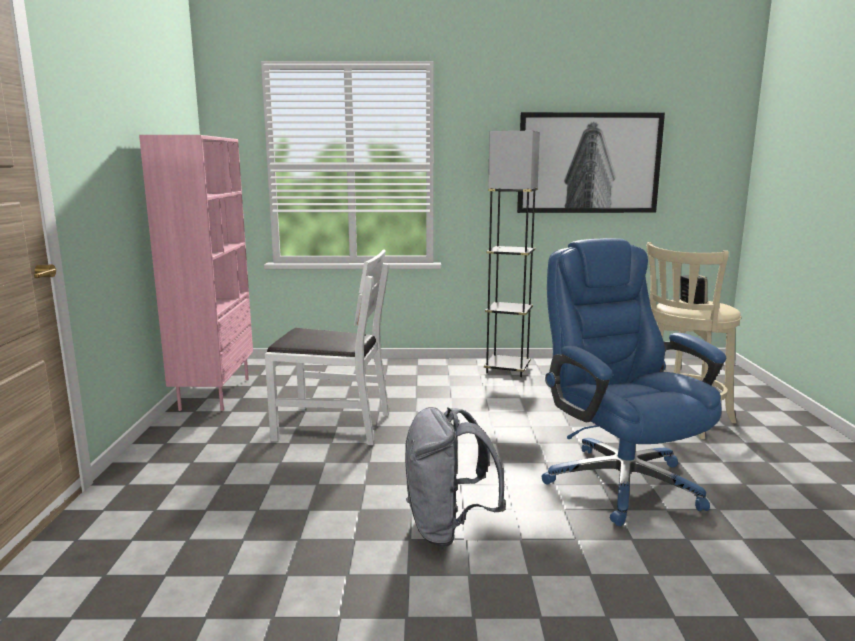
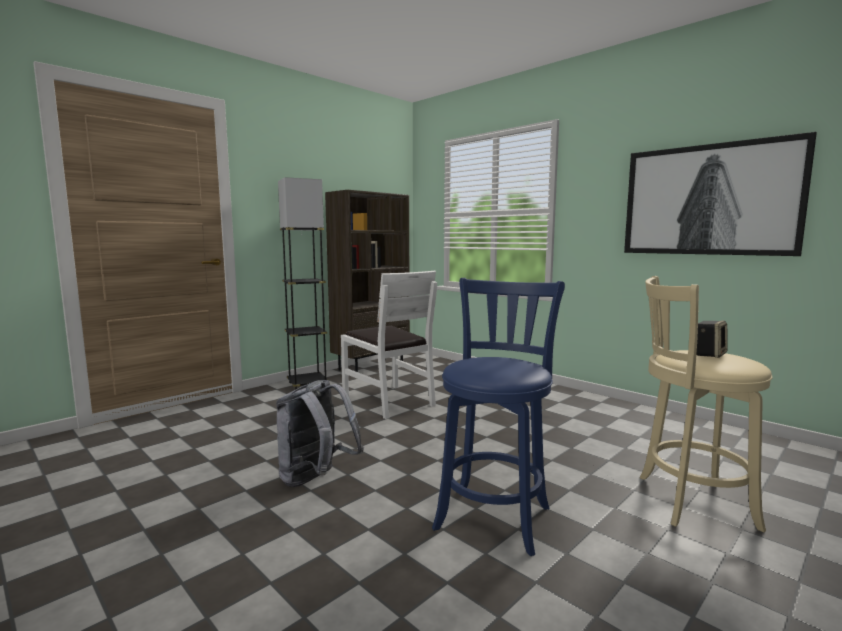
camera: 45 degrees right, 5 degrees down
(214, 393) = (371, 367): pink bookcase -> brown bookcase
(507, 369) = (592, 405): grey floor lamp -> grey floor lamp (307, 385)
(620, 482) = (494, 514): blue office chair -> blue stool

